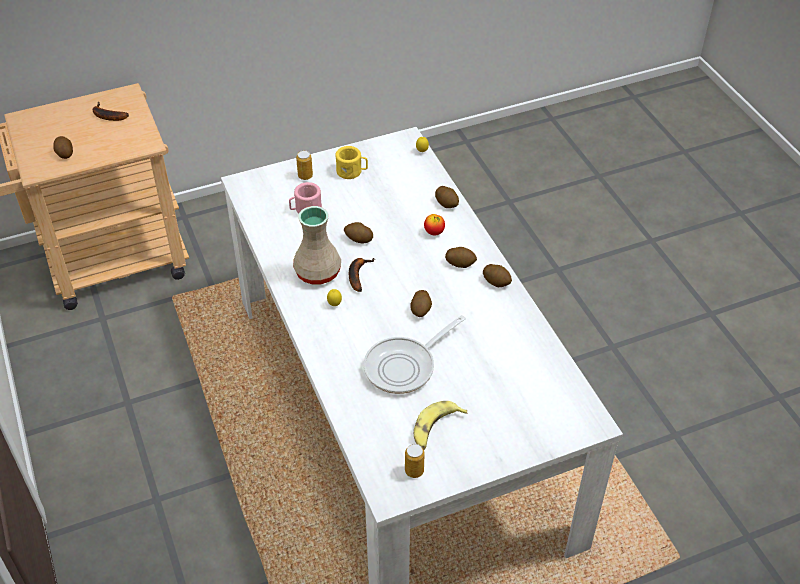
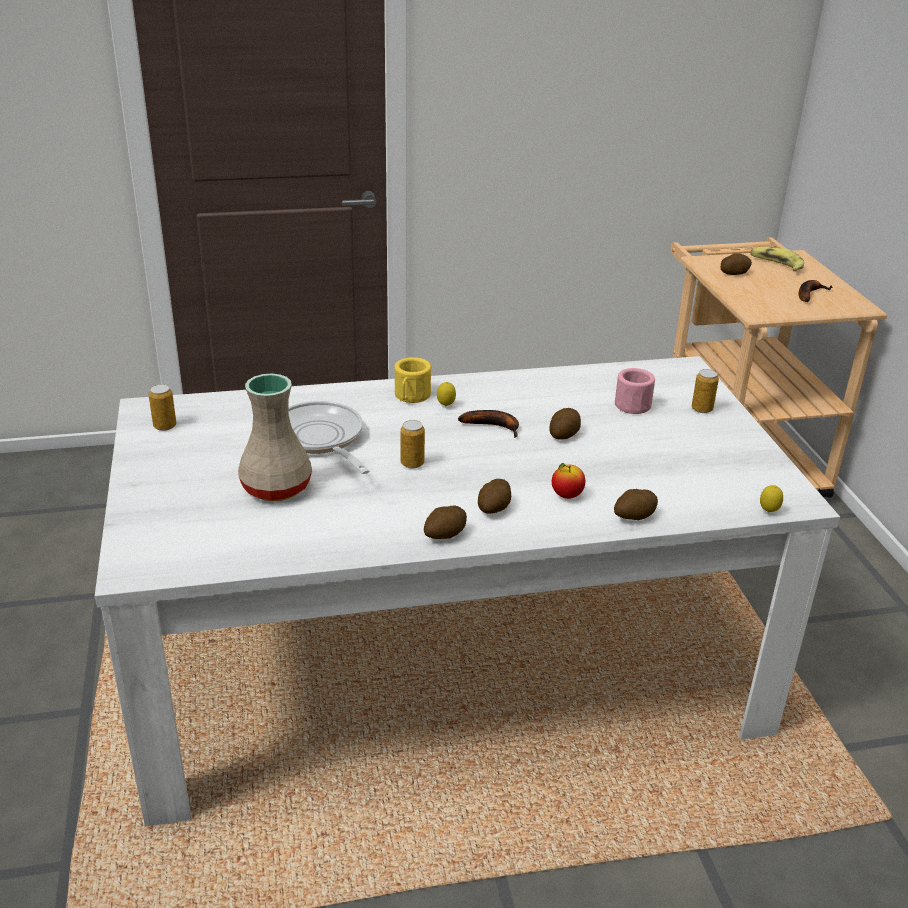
camera: 100 degrees right, 15 degrees down
(316, 272) = (507, 400): beige vase -> beige vase (277, 487)
(352, 171) = (713, 444): yellow mug -> yellow mug (411, 397)
(421, 310) = (412, 463): potato -> can
(435, 429) = (212, 447): banana -> banana (776, 265)

